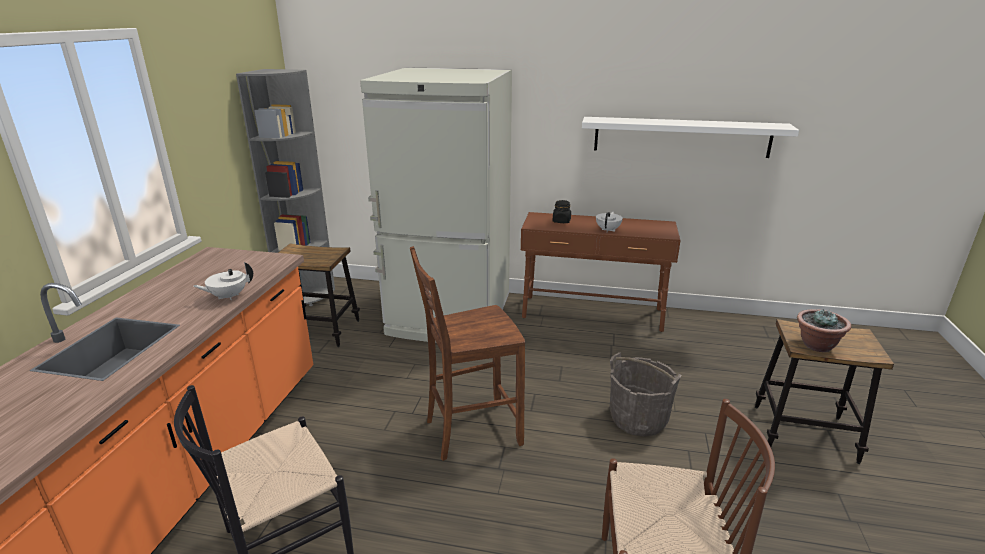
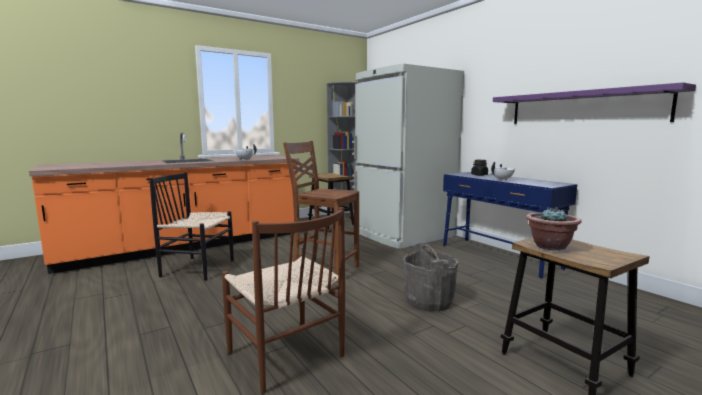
camera: 45 degrees right, 15 degrees down
(592, 314) = (497, 256): brown console table -> blue console table
(681, 137) = (583, 108): white shelf -> purple shelf

